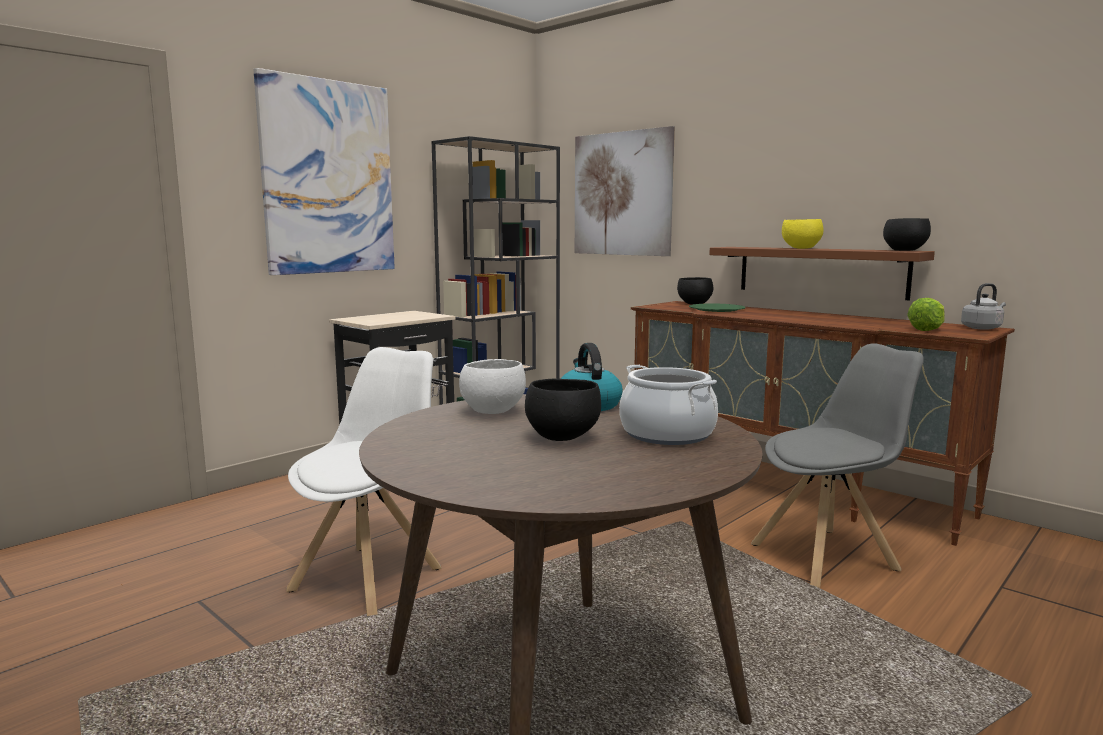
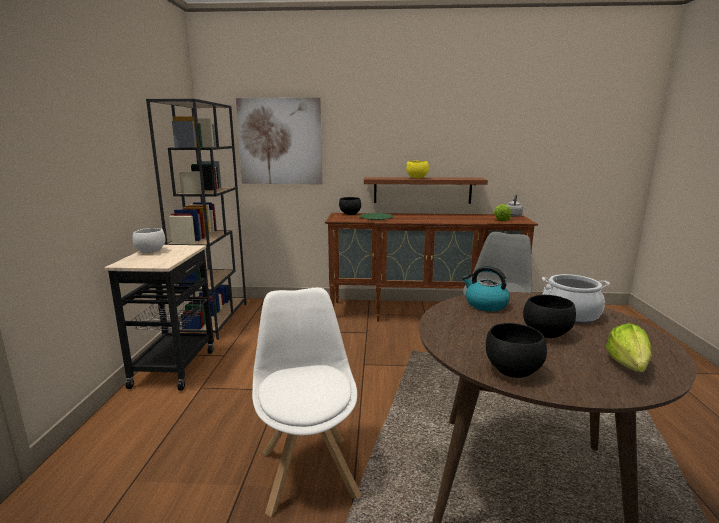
camera: 40 degrees left, 5 degrees up
(328, 178) = (82, 135): picture -> none
(491, 411) = (460, 326): white bowl -> white bowl (150, 252)
(542, 481) = (628, 369): none -> lettuce
(903, 250) = (472, 178): black bowl -> black bowl (511, 371)

